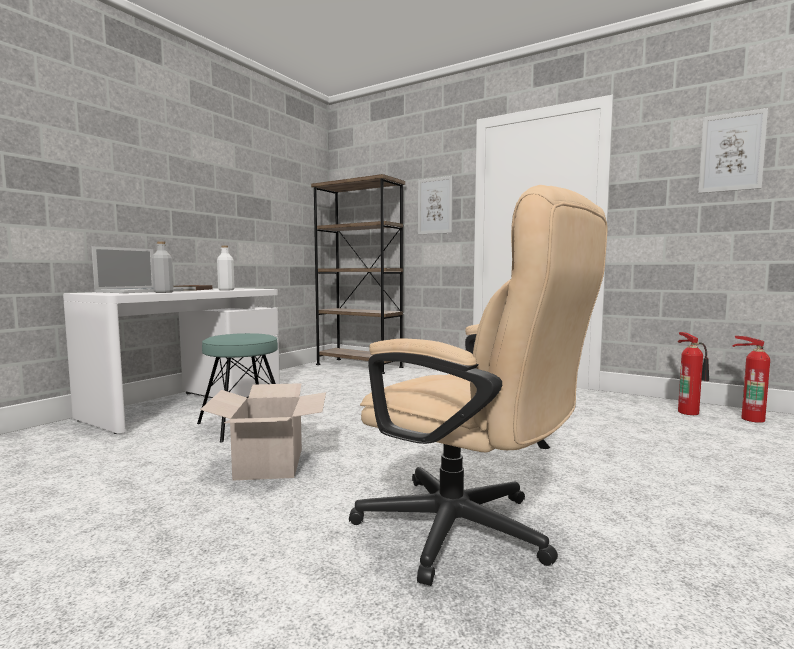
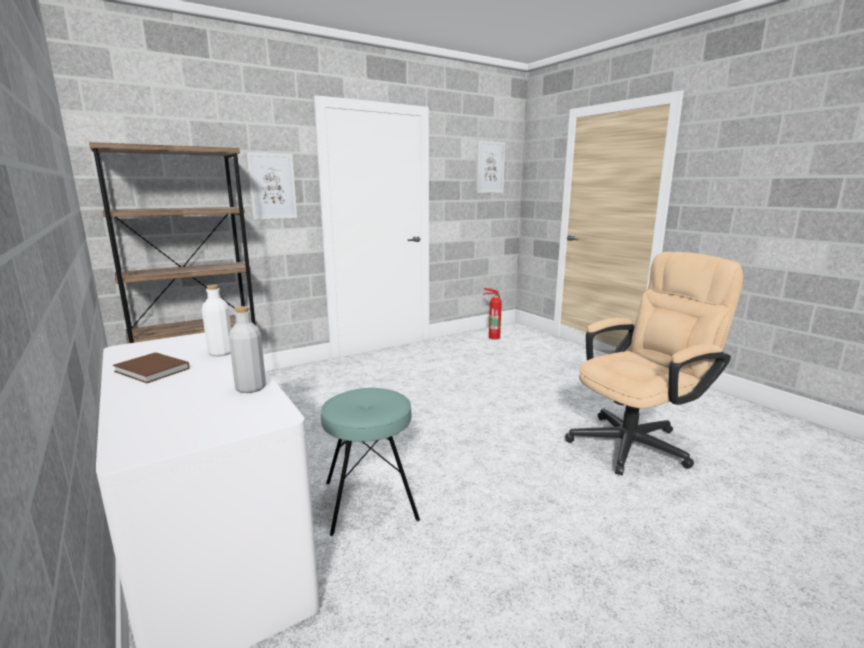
camera: 65 degrees left, 10 degrees up
(140, 291) = (164, 405): laptop -> none
(269, 463) = (499, 496): cardboard box -> none
(751, 419) = (514, 331): fire extinguisher -> none

